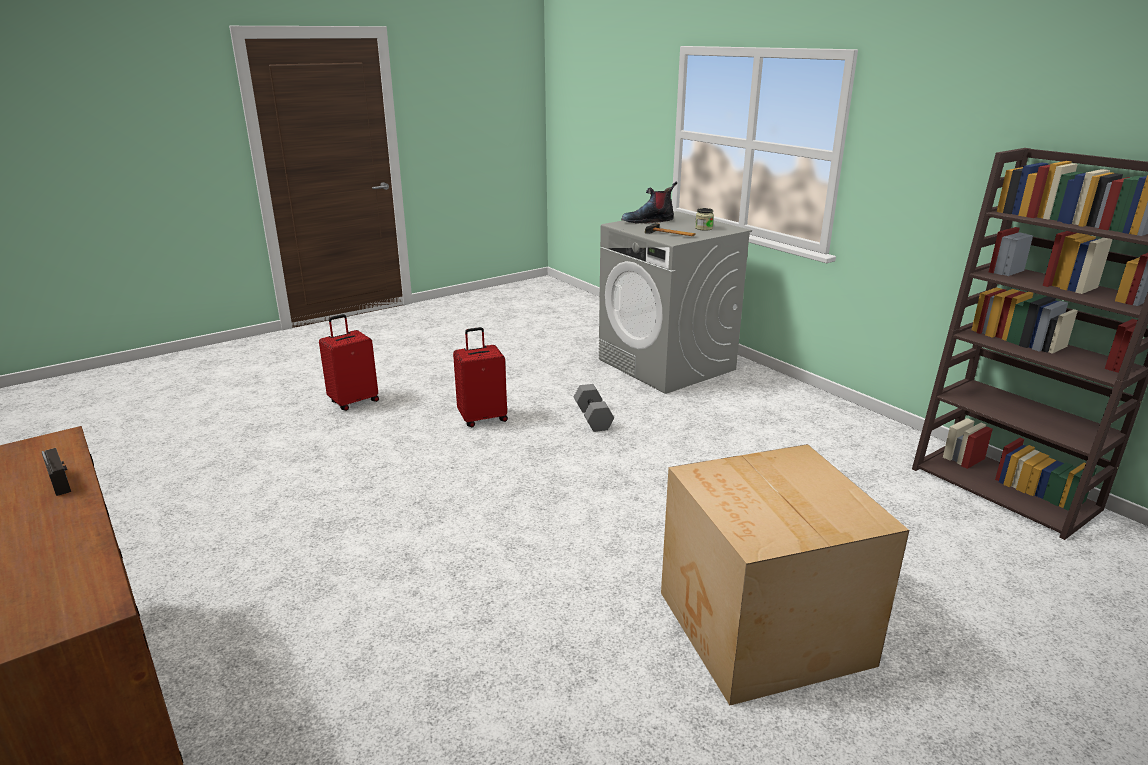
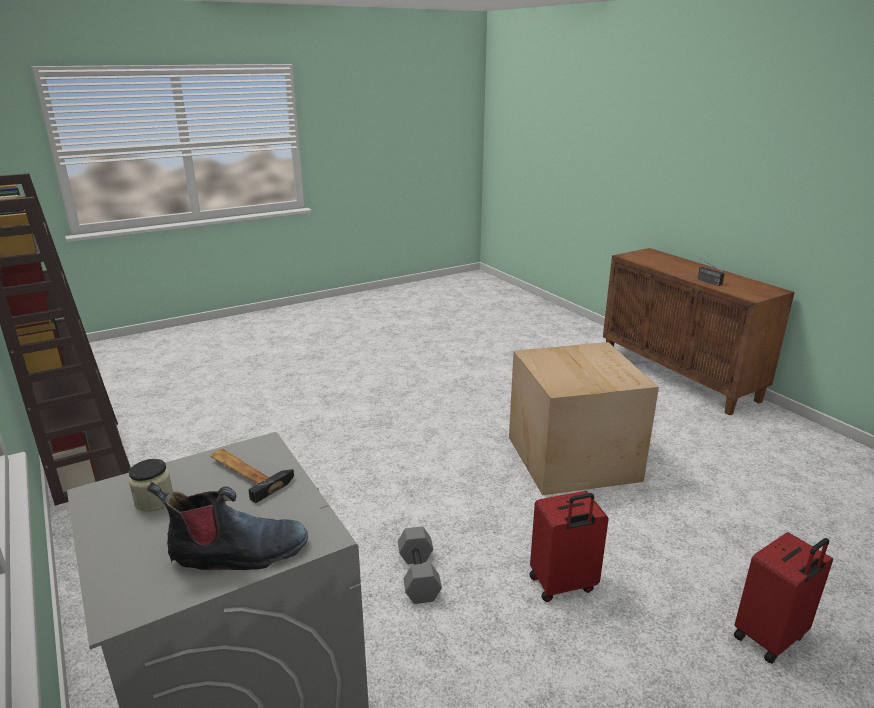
camera: 175 degrees left, 0 degrees up
(762, 629) = (361, 391): cardboard box -> cardboard box (573, 457)

